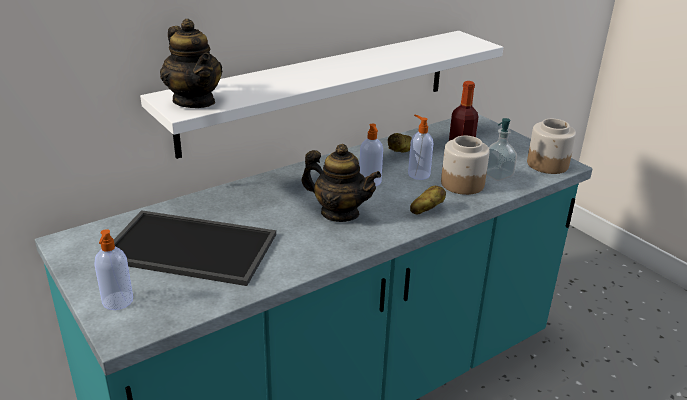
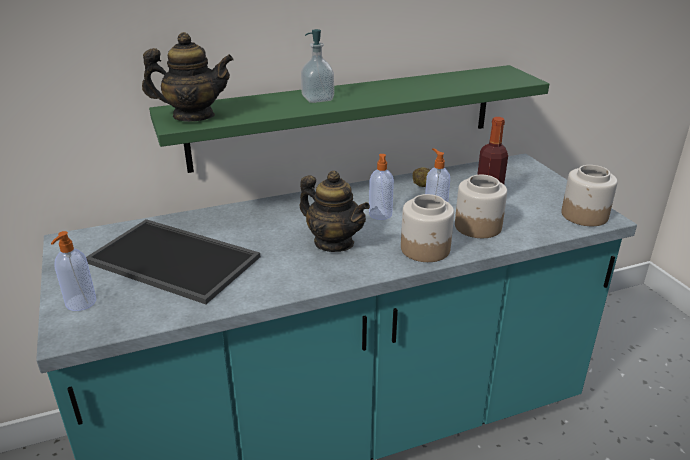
camera: 15 degrees right, 0 degrees up
(194, 101) = (193, 116): teapot -> teapot turned 75 degrees counterclockwise
(321, 89) = (346, 116): white shelf -> green shelf
(426, 210) = (425, 249): potato -> jar
(497, 175) = (521, 221): soap dispenser -> soap dispenser (317, 99)

